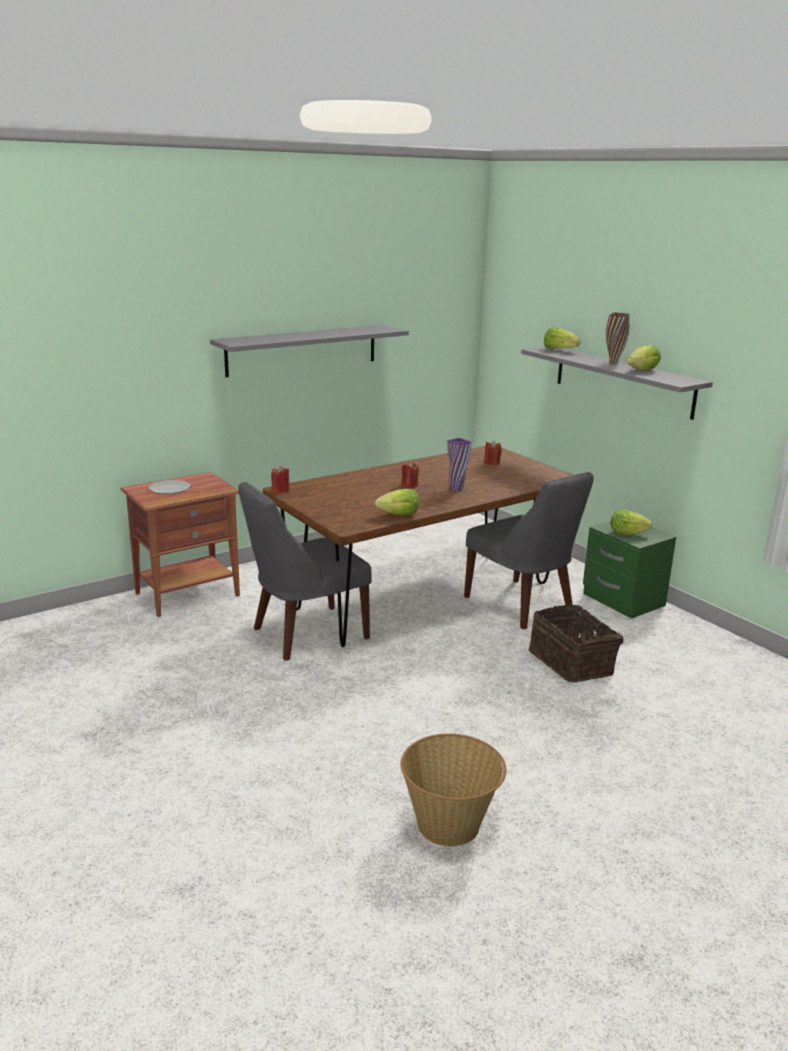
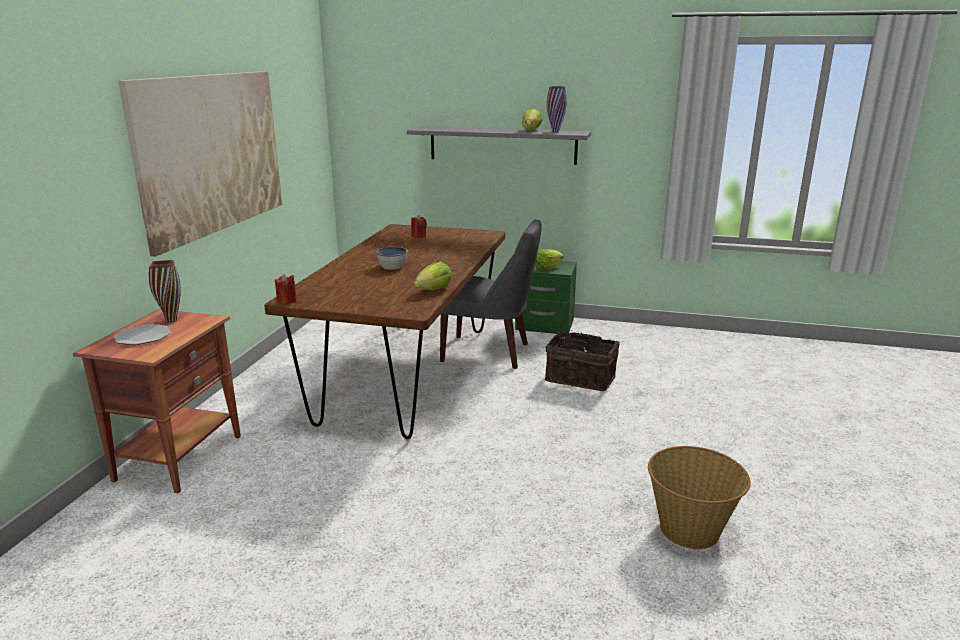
camera: 40 degrees left, 0 degrees up
(302, 350) = (213, 153): grey shelf -> picture
(305, 634) = (358, 443): grey chair -> none
(409, 485) = (392, 267): red candle -> bowl
(456, 489) = (435, 260): purple vase -> purple vase (555, 131)
(559, 349) = (434, 127): lettuce -> none
(613, 363) = (499, 129): brown vase -> brown vase (171, 320)

